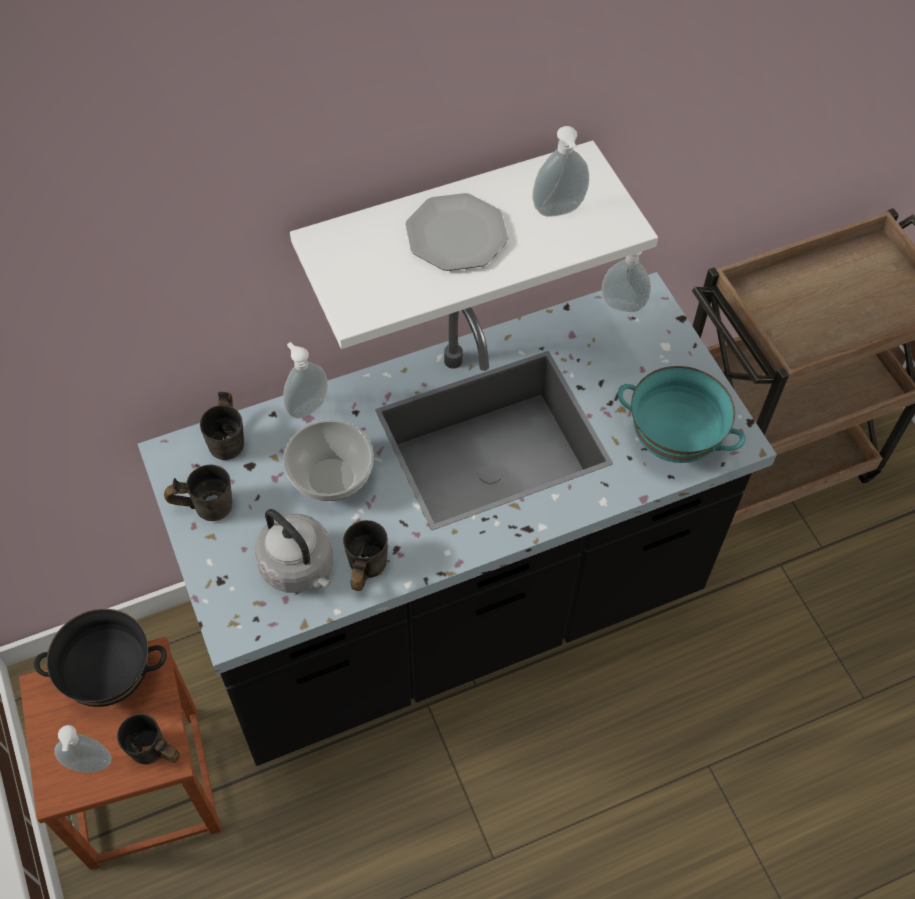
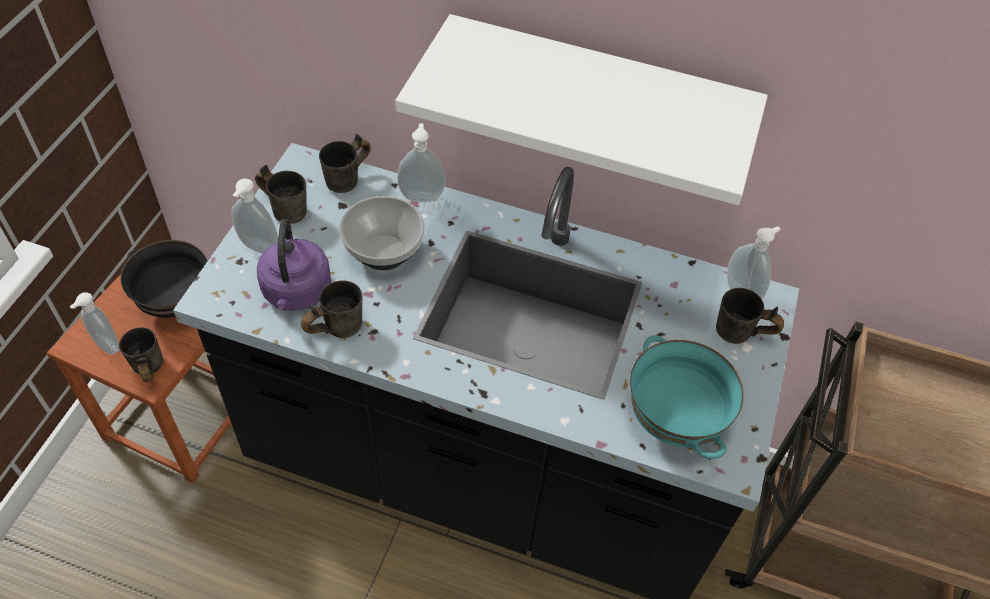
camera: 40 degrees right, 5 degrees down
(299, 568) = (296, 293): grey kettle -> purple kettle
(457, 235) = (569, 89): plate -> none
(559, 211) = (674, 124): soap dispenser -> soap dispenser (258, 248)
(654, 342) = (740, 337): none -> grey mug

